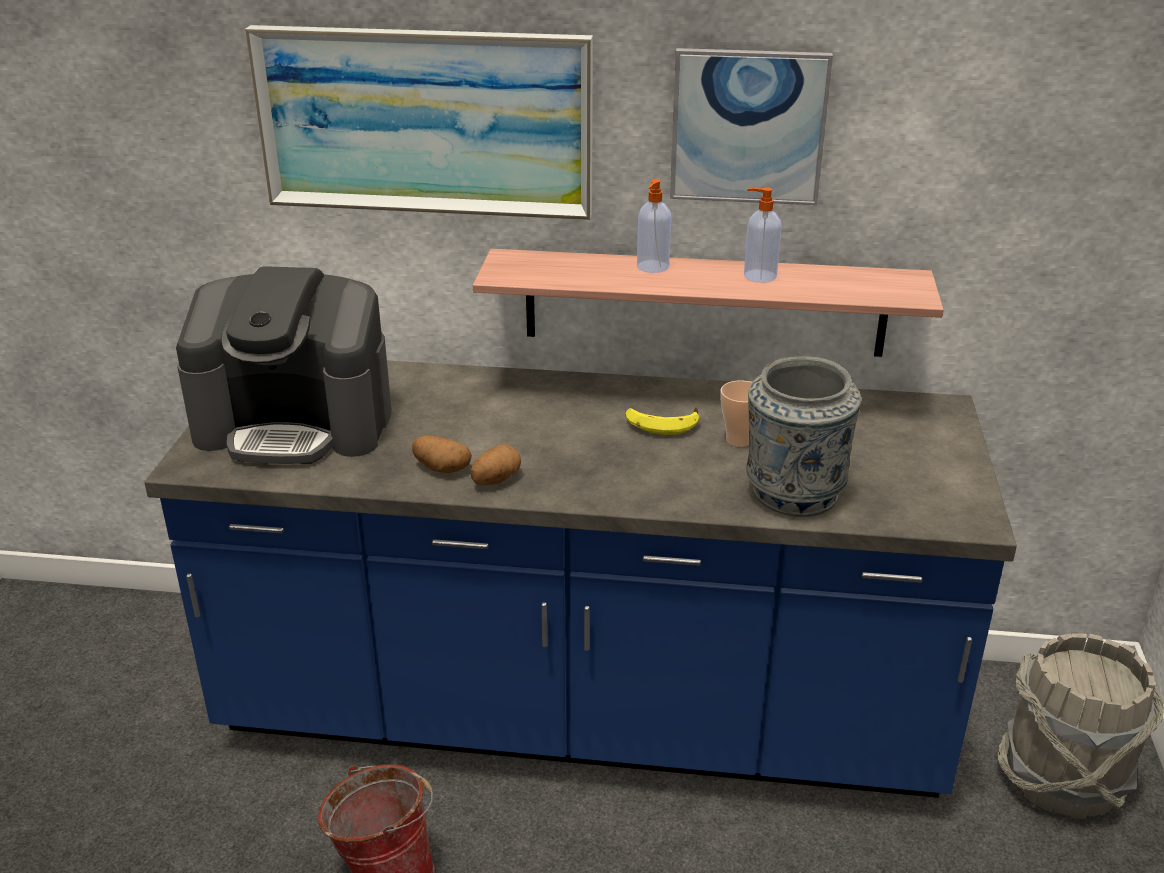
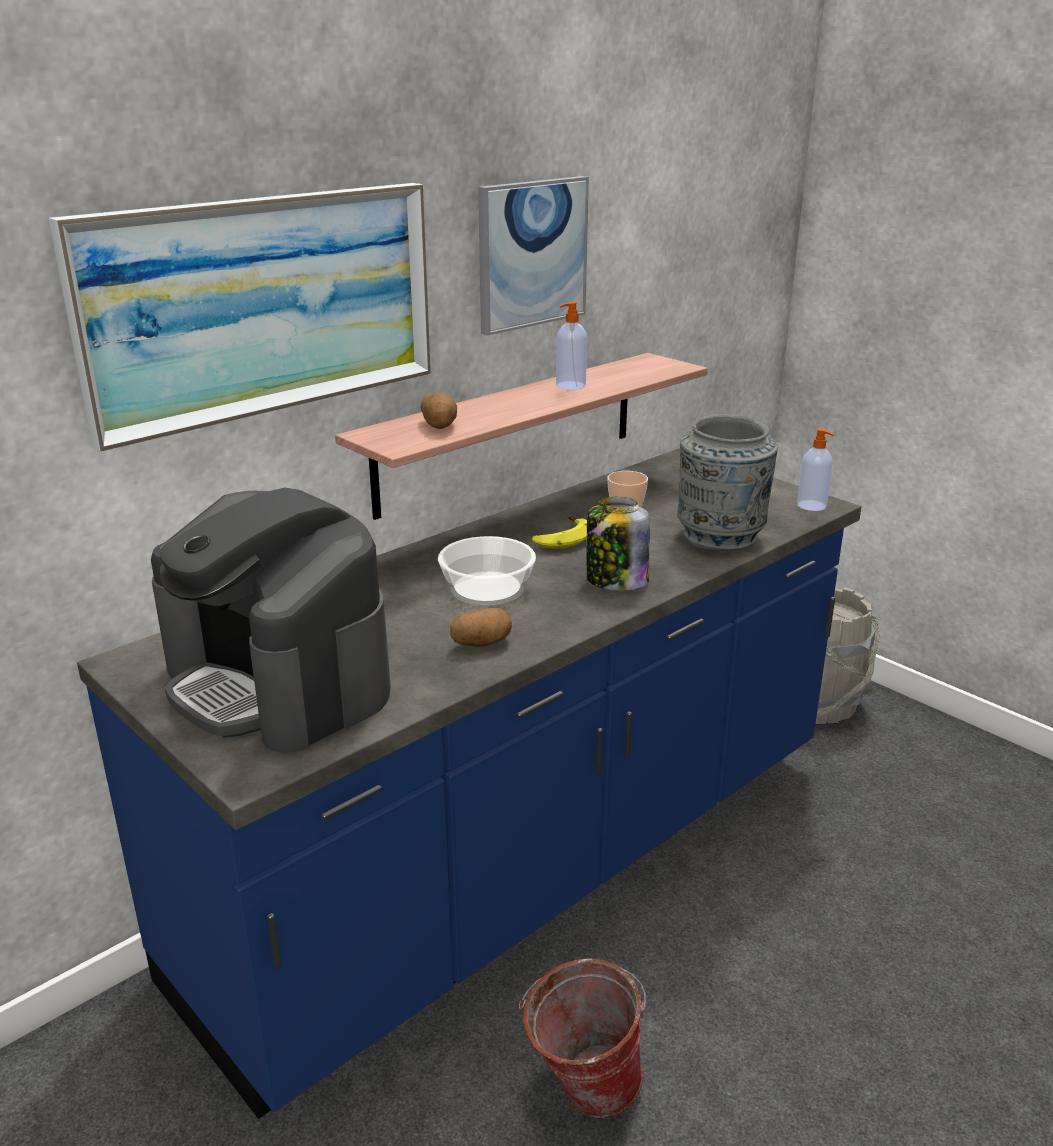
camera: 50 degrees left, 5 degrees down
(296, 423) = (279, 683): coffee machine -> coffee machine turned 90 degrees clockwise
(495, 480) = (538, 627): potato -> potato (440, 426)
(529, 432) = (487, 588): none -> bowl
(623, 479) = (615, 581): none -> jar
(652, 267) = (491, 404): soap dispenser -> soap dispenser (812, 506)

